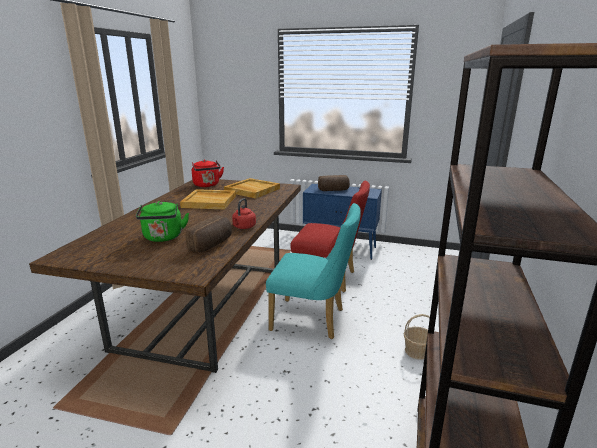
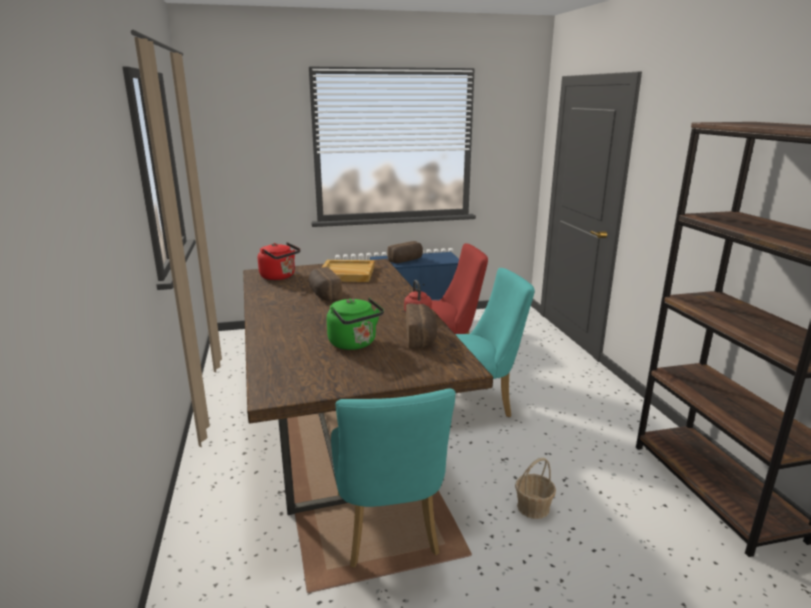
camera: 30 degrees left, 0 degrees up
(143, 390) = (388, 532): none -> turquoise chair
(210, 201) = (323, 294): beige tray -> bread
(417, 351) = (587, 403): basket -> basket (533, 507)

